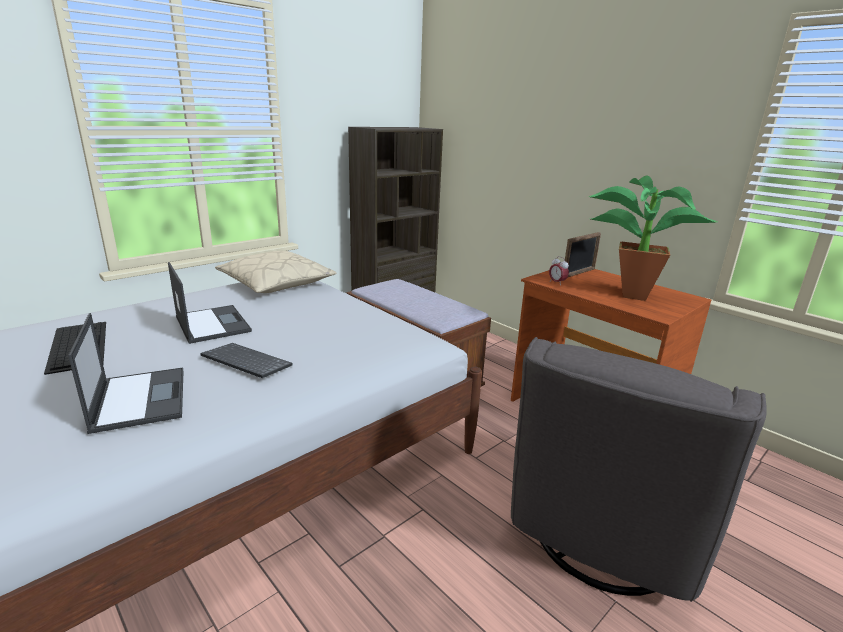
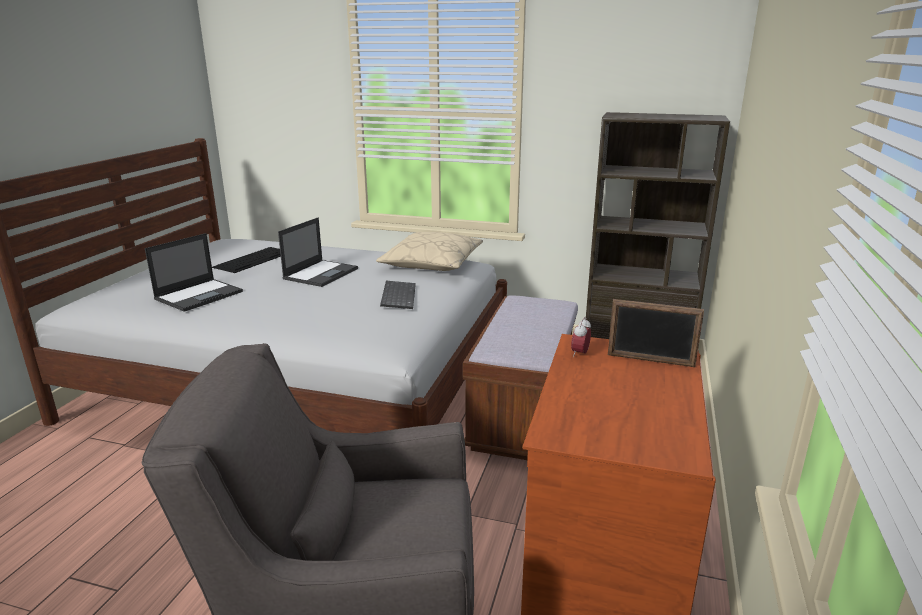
camera: 60 degrees right, 0 degrees up
(244, 362) = (269, 301): keyboard -> keyboard (397, 296)
(627, 293) = (615, 403): potted plant -> none

